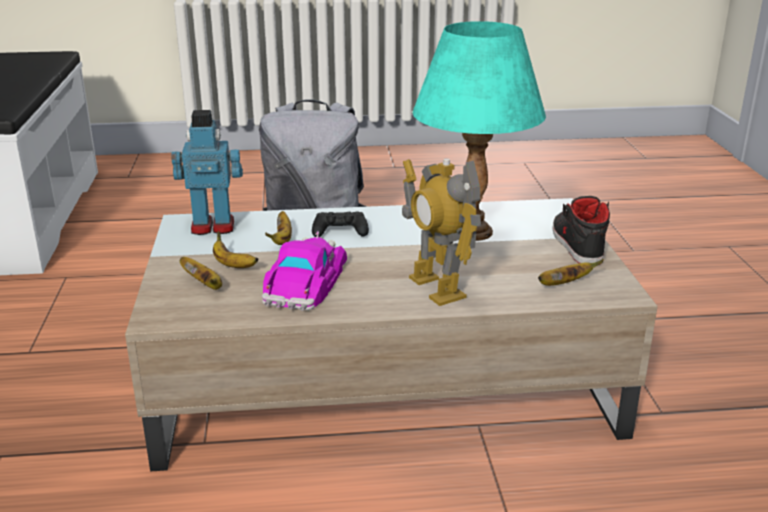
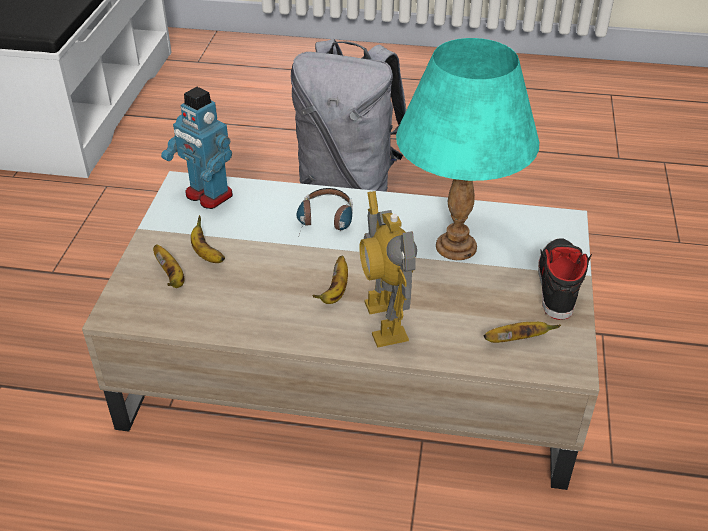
camera: 15 degrees right, 15 degrees up
(213, 226) = (208, 195): toy robot -> toy robot turned 150 degrees counterclockwise
(282, 239) = (265, 225): banana -> banana (335, 291)
(305, 282) = (263, 290): toy car -> none
(340, 231) = (325, 223): black game controller -> headphones

